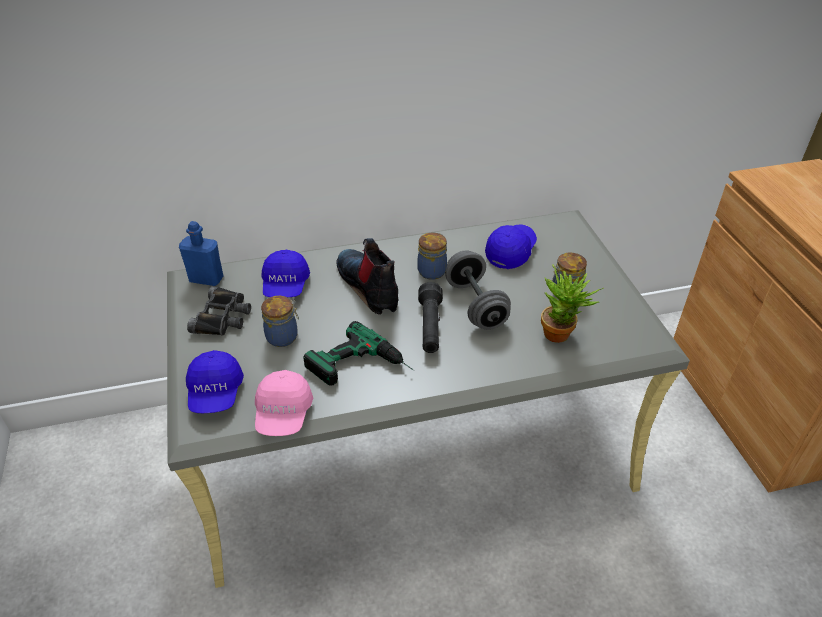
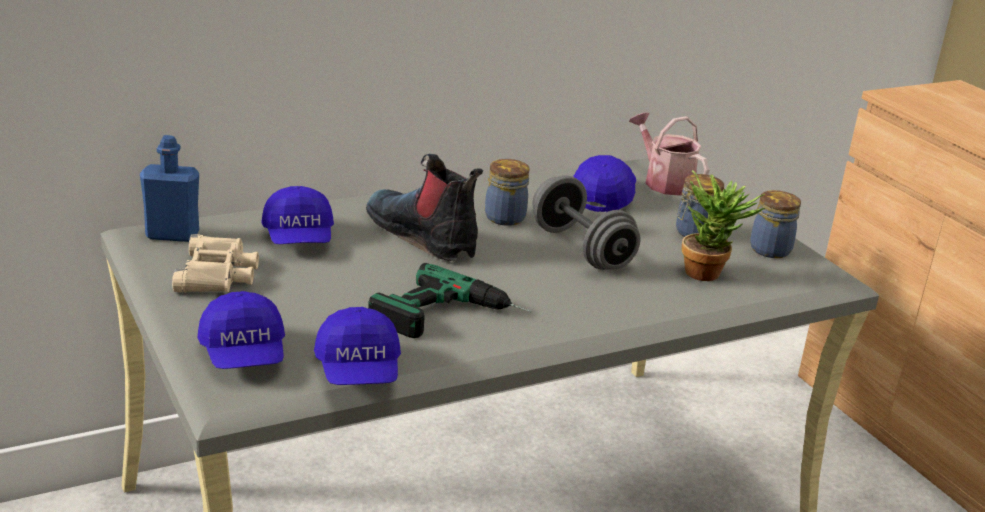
camera: 15 degrees left, 15 degrees down
(223, 317) = (217, 274): black binoculars -> beige binoculars
(283, 336) = (320, 291): jar -> jar (771, 249)
(283, 414) = (359, 371): pink cap -> blue cap
(430, 327) = (529, 273): black flashlight -> none
(560, 239) = (664, 182): none -> watering can

